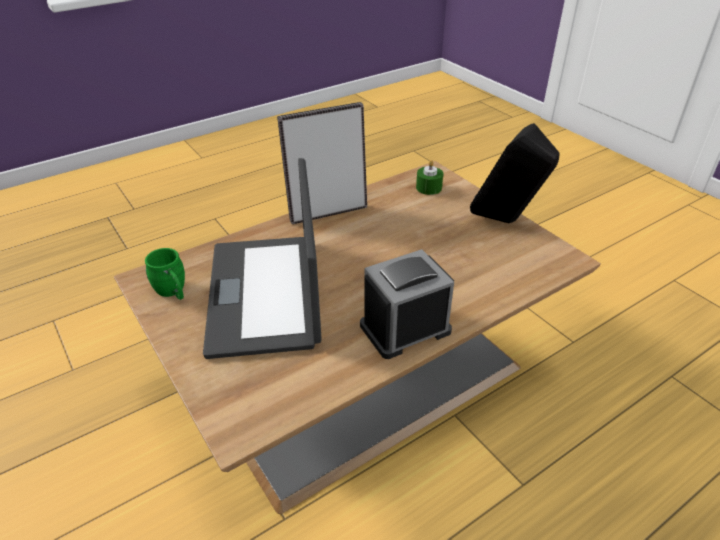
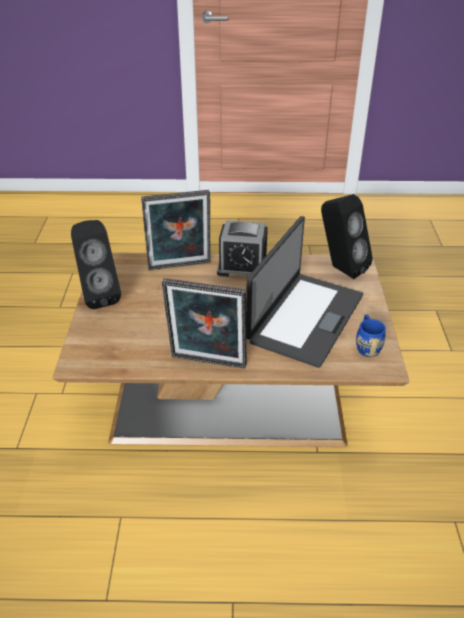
camera: 145 degrees left, 0 degrees up
(173, 292) = (366, 345): green mug -> blue mug
(263, 398) = (340, 269): none -> black speaker
(429, 187) = (103, 348): green candle -> none
(480, 290) = (180, 267): none -> picture frame

